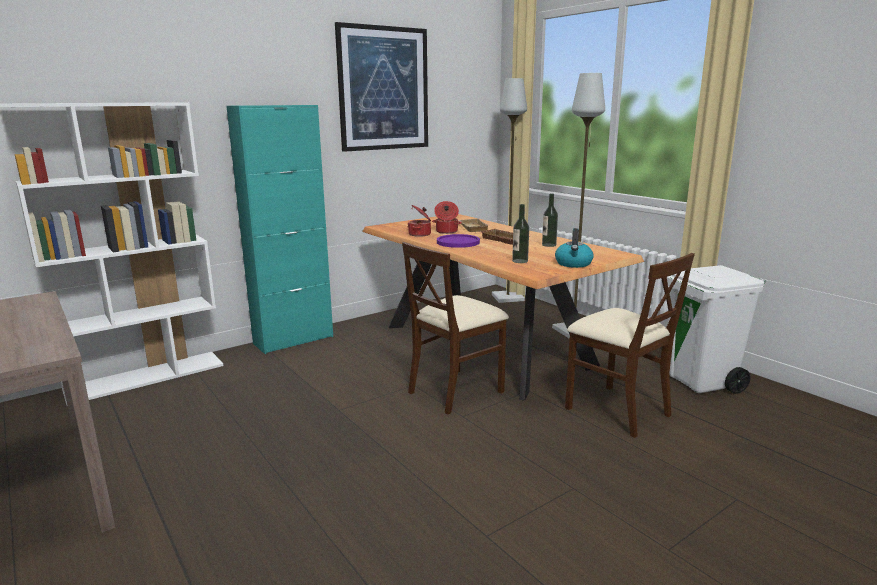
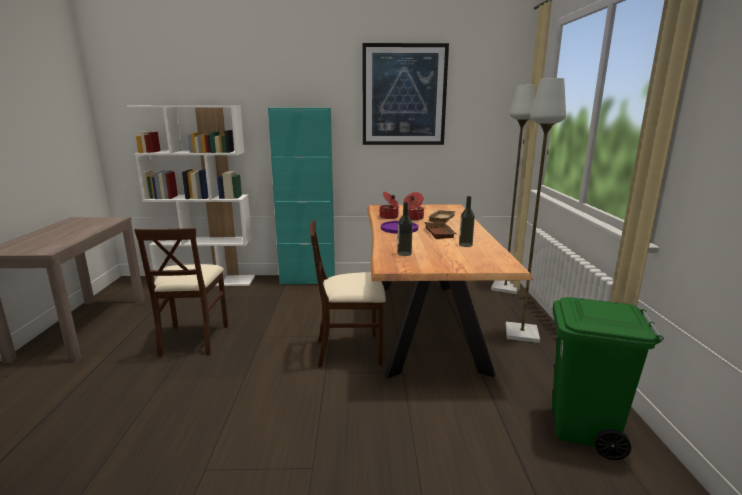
camera: 35 degrees right, 0 degrees up
(573, 264) = (441, 266): kettle -> none
(617, 410) = (450, 420): beige chair -> beige chair (193, 340)
(701, 382) = (584, 429): white trash can -> green trash can

